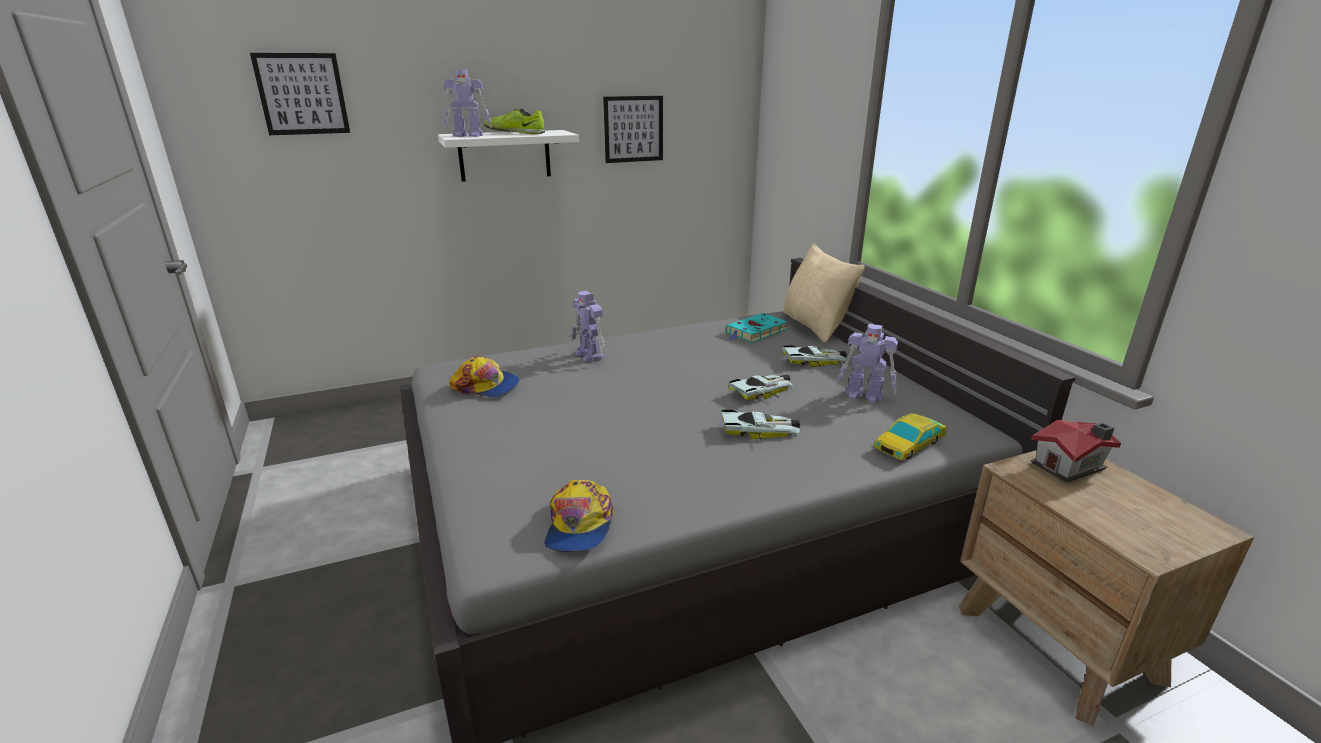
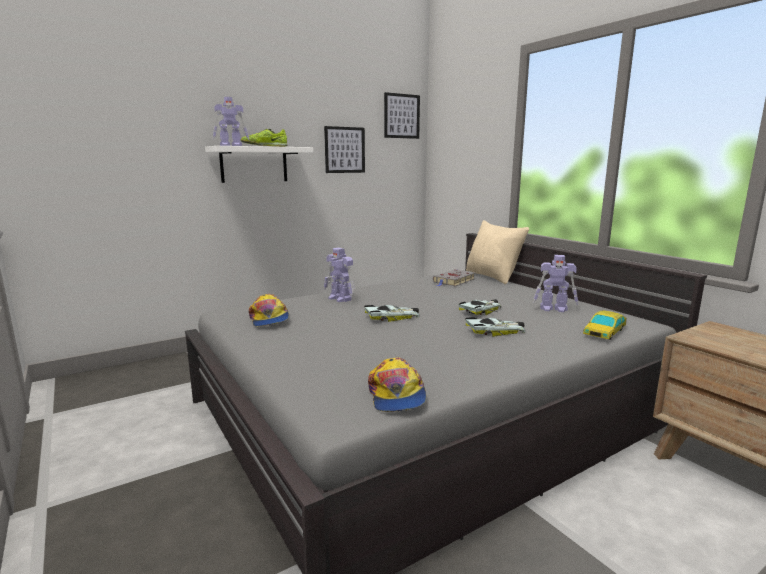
camera: 10 degrees left, 10 degrees down
(302, 94) = (101, 111): picture -> picture (401, 116)
(486, 386) = (269, 319): cap -> cap turned 60 degrees clockwise
(755, 332) = (453, 281): turquoise book -> grey book
(815, 361) = (507, 293): toy car -> toy car (393, 317)
(1071, 466) = (722, 333): toy house -> none

